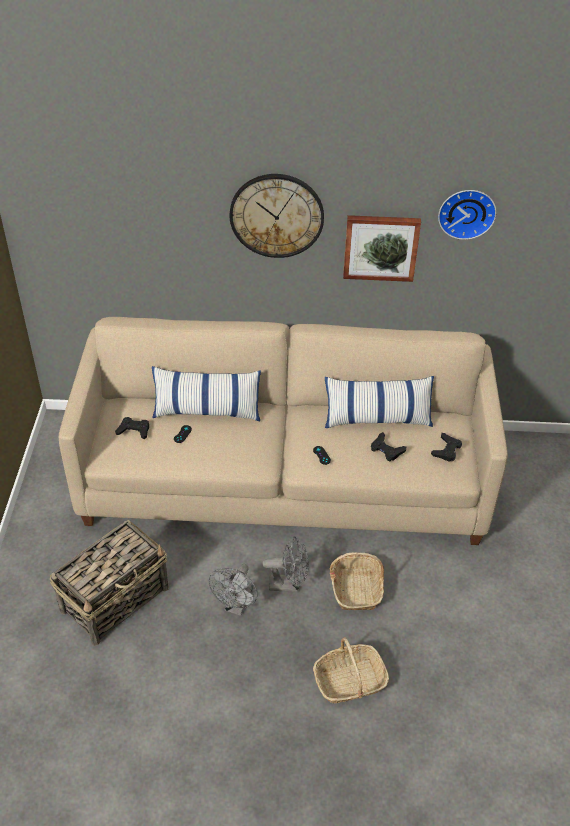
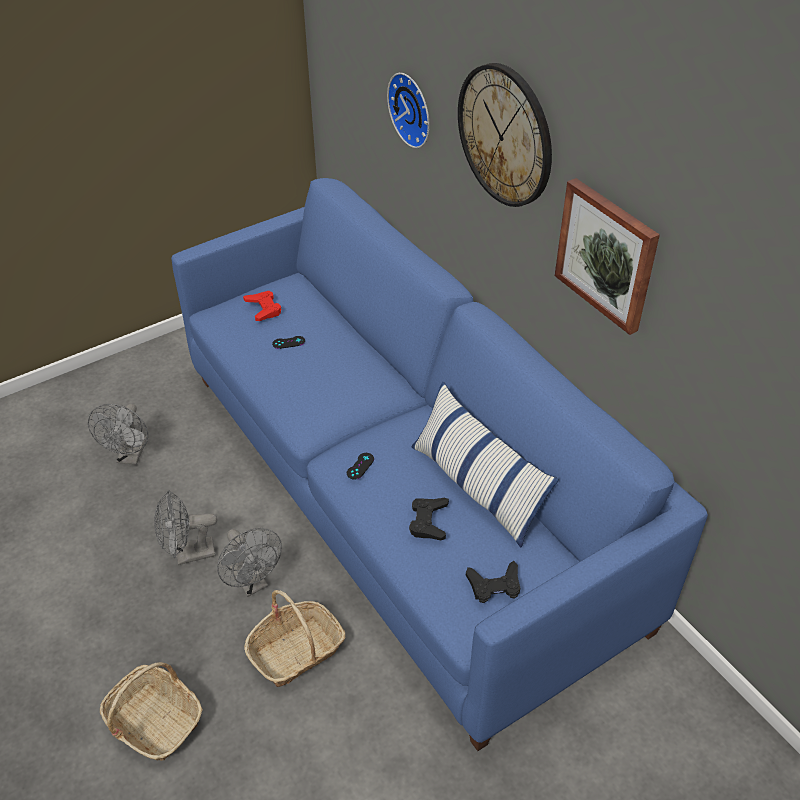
camera: 55 degrees right, 0 degrees up
(116, 599) = (131, 456): basket -> grey fan
(134, 430) = (263, 309): black game controller -> red game controller
(207, 411) = (342, 342): pillow -> none
(284, 479) = (402, 492): beige sofa -> blue sofa
(466, 212) = (721, 260): wall clock -> wall clock (413, 109)

